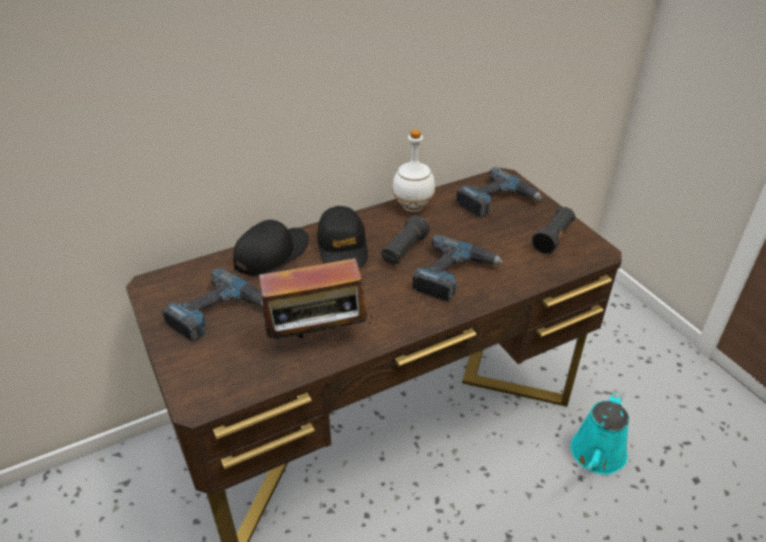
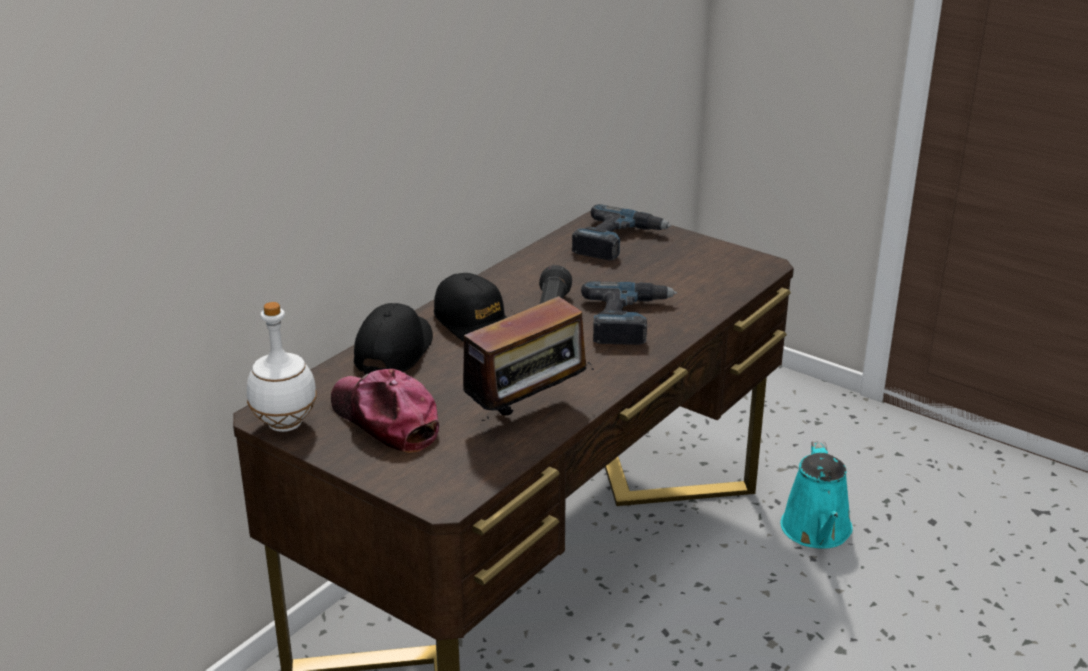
camera: 25 degrees left, 10 degrees down
(218, 313) = (385, 420): power drill -> cap
(413, 207) = (525, 267): white bottle -> white bottle (286, 424)
(553, 238) = (708, 263): black flashlight -> none

